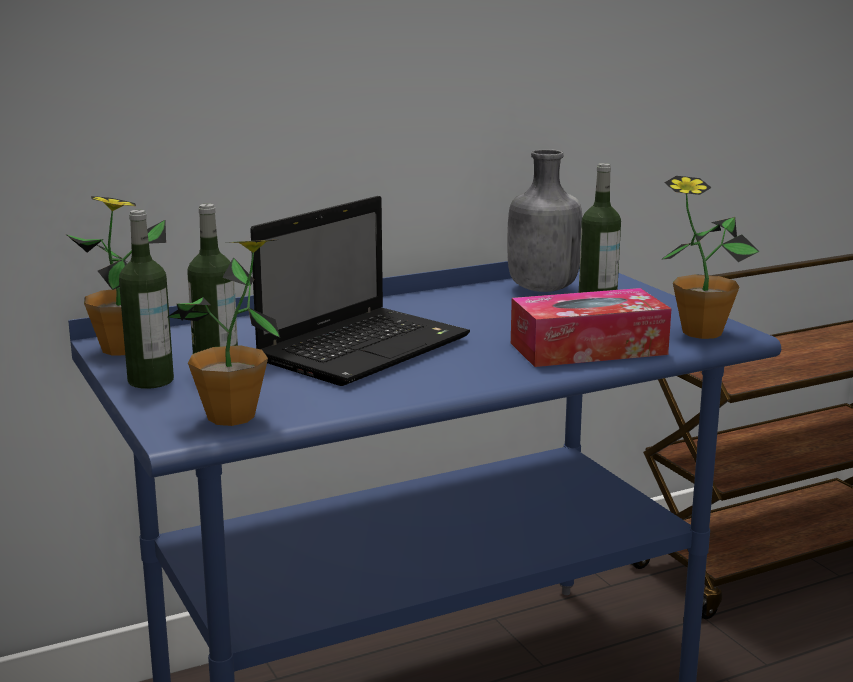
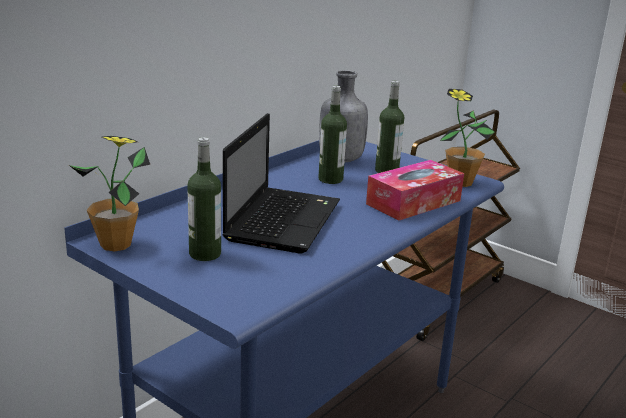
camera: 25 degrees left, 5 degrees up
(151, 380) = (167, 269): bottle -> bottle (330, 179)
(231, 417) = (256, 291): potted plant -> none

